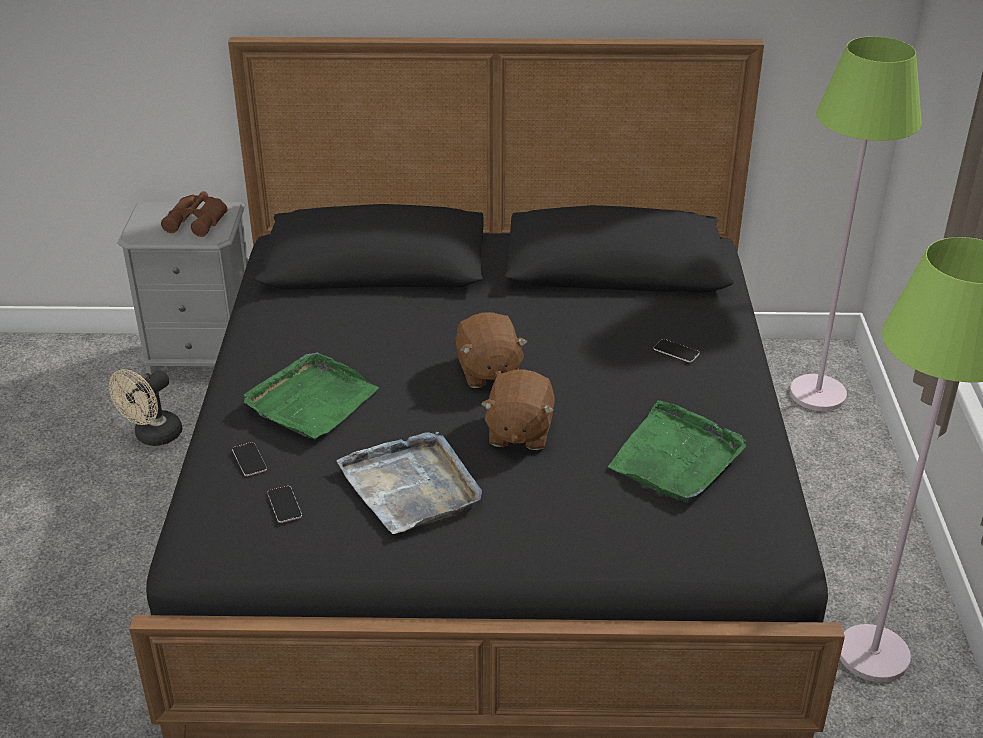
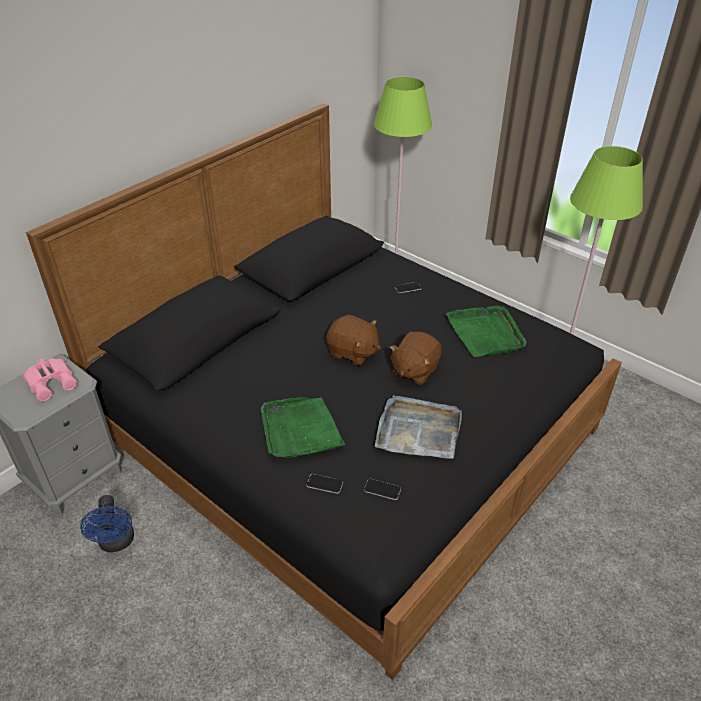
camera: 50 degrees left, 5 degrees up
(153, 437) = (117, 543): beige fan -> blue fan
(198, 221) = (52, 381): brown binoculars -> pink binoculars
(518, 432) = (414, 370): brown plush toy -> brown plush toy turned 75 degrees clockwise

